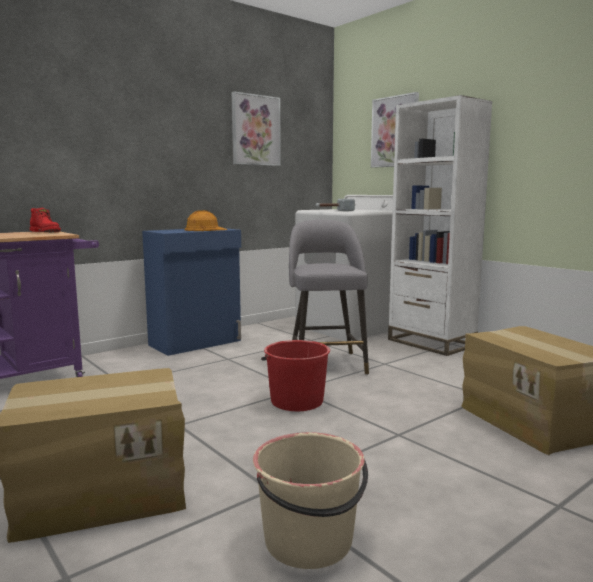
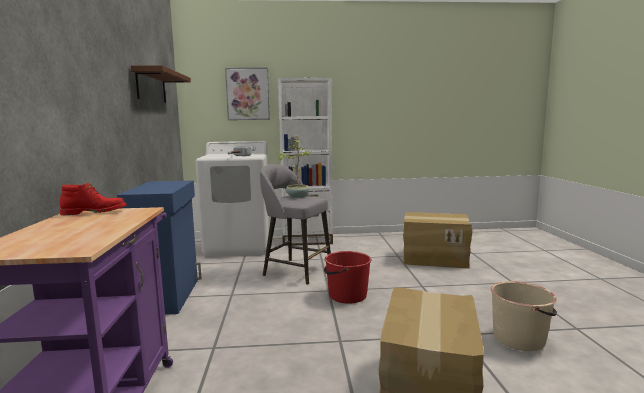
camera: 55 degrees left, 0 degrees up
(205, 229) = (169, 184): orange hard hat -> none
(255, 130) = (151, 86): picture -> brown shelf
(336, 264) = (297, 196): none -> potted plant

